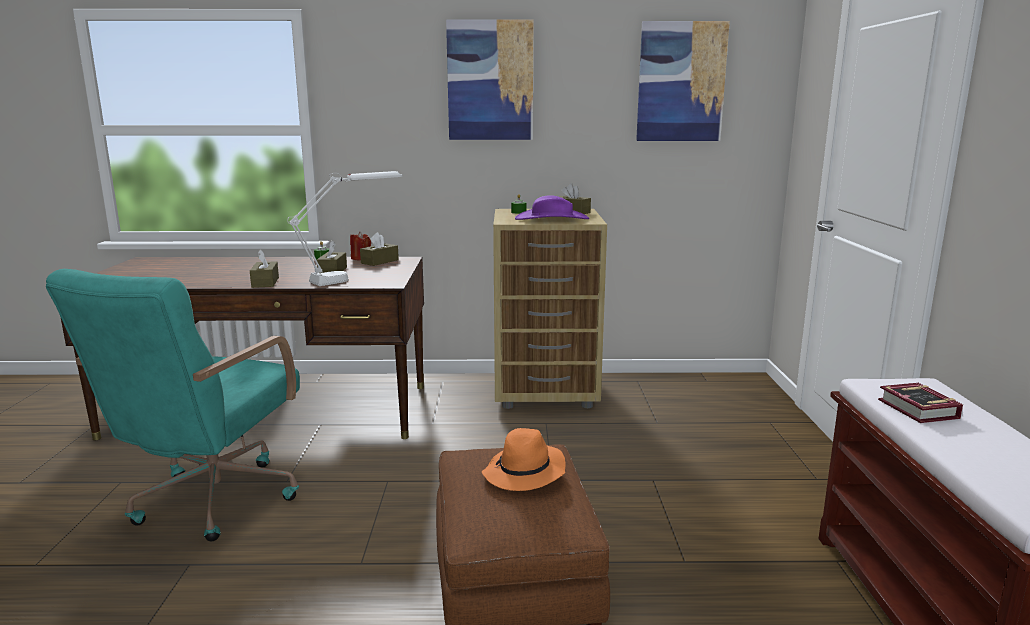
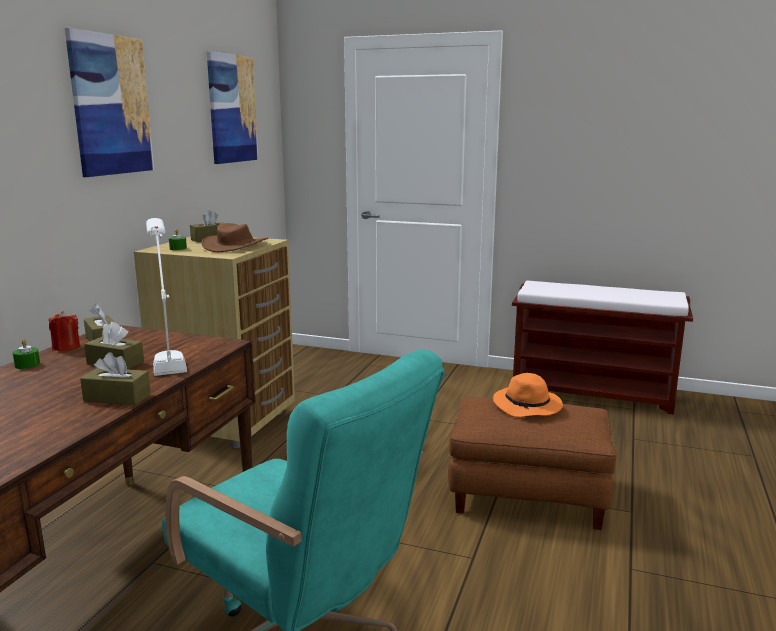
camera: 70 degrees left, 0 degrees up
(551, 219) = (236, 245): purple hat -> brown hat
(918, 410) = (569, 291): book -> none

